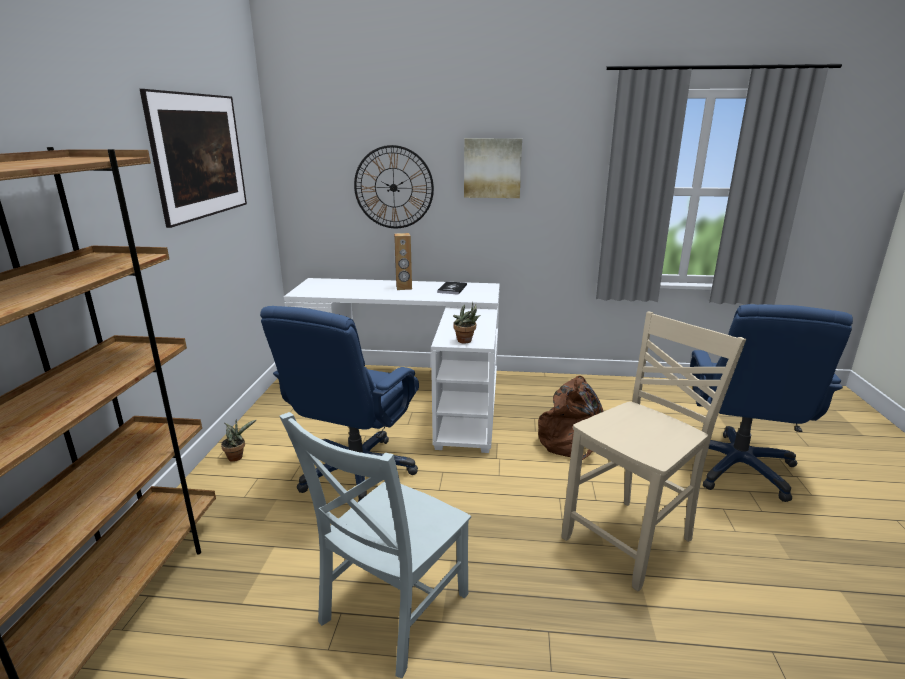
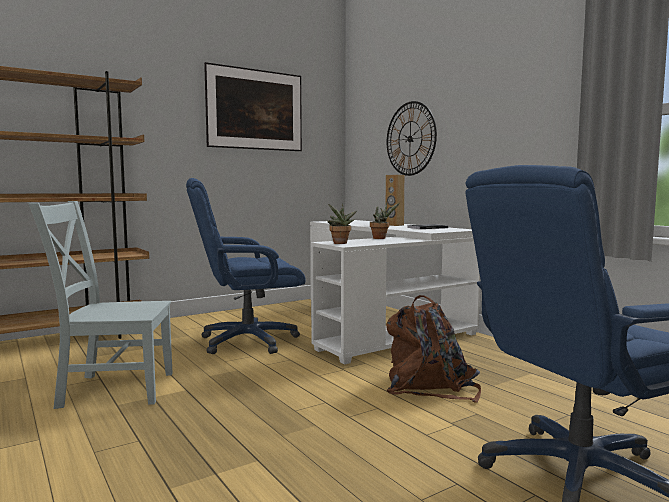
camera: 50 degrees right, 15 degrees down
(237, 456) = (216, 317): potted plant -> potted plant (381, 238)
(492, 168) = (481, 109): picture -> none
(631, 540) = (309, 445): beige chair -> none

